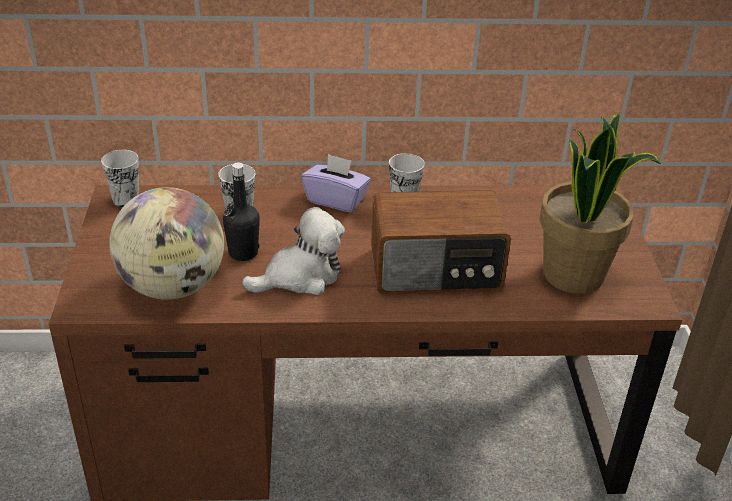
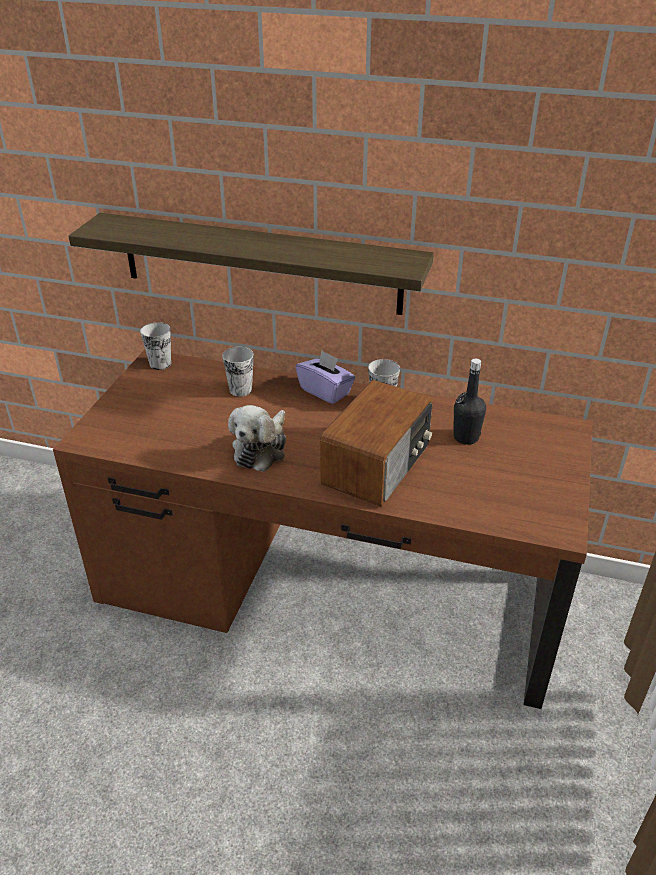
camera: 20 degrees right, 0 degrees up
(173, 286) = (157, 438): globe -> none
(243, 253) = (226, 421): black bottle -> black bottle (466, 437)
(245, 64) = (260, 263): none -> shelf
(300, 276) = (261, 449): plush toy -> plush toy turned 120 degrees clockwise
(436, 270) = (378, 465): radio -> radio turned 75 degrees counterclockwise
(574, 275) = (503, 493): potted plant -> none

